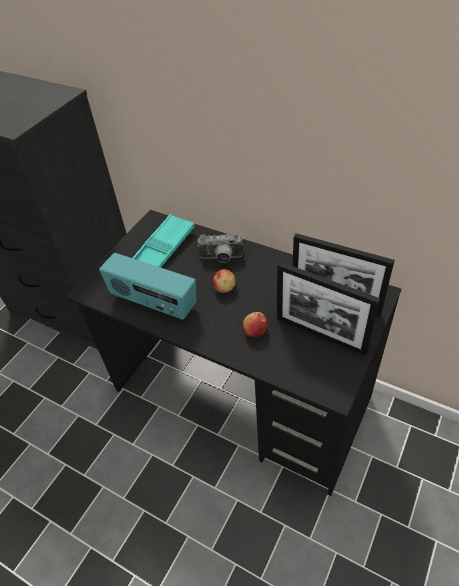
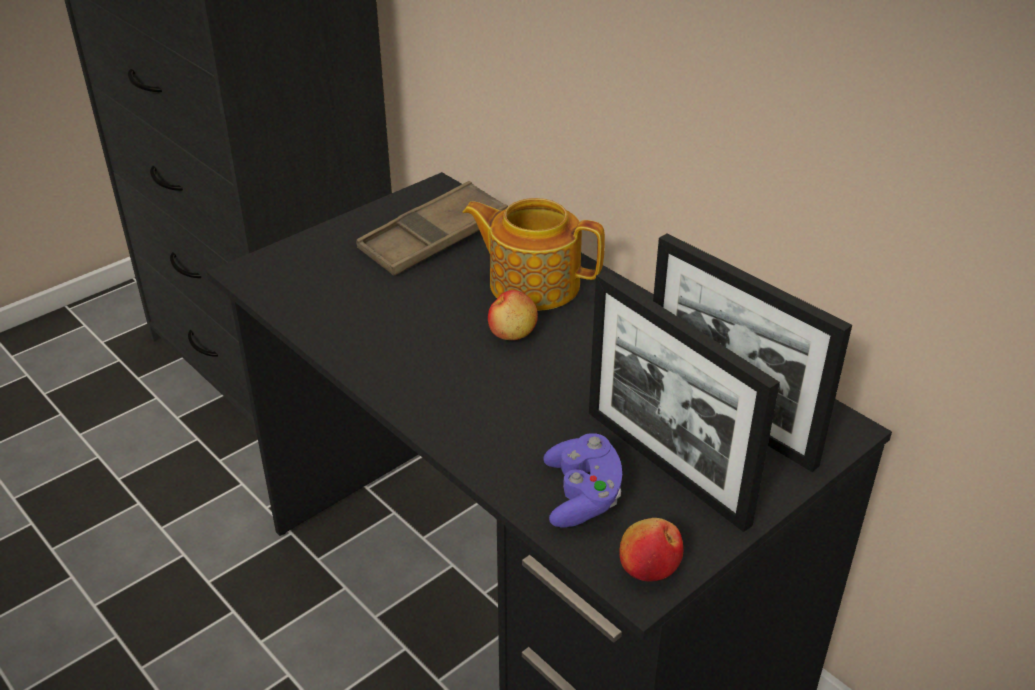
camera: 15 degrees right, 10 degrees down
(153, 303) = (360, 323): radio -> none
(164, 247) = (434, 238): turquoise tray -> brown tray
(221, 259) = (533, 283): camera -> teapot
(255, 330) = (532, 422): apple -> apple (648, 566)
(293, 360) = (582, 496): none -> purple game controller

